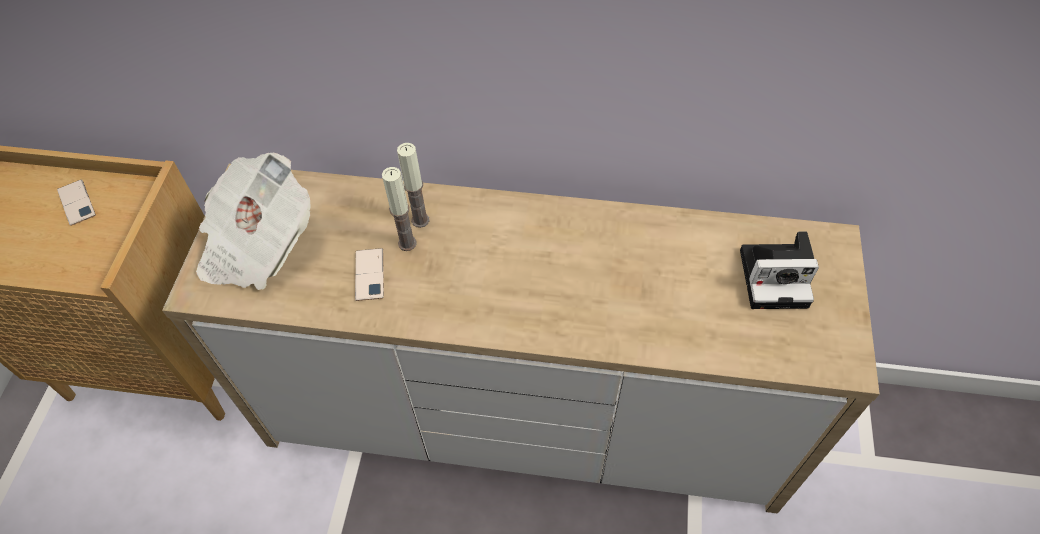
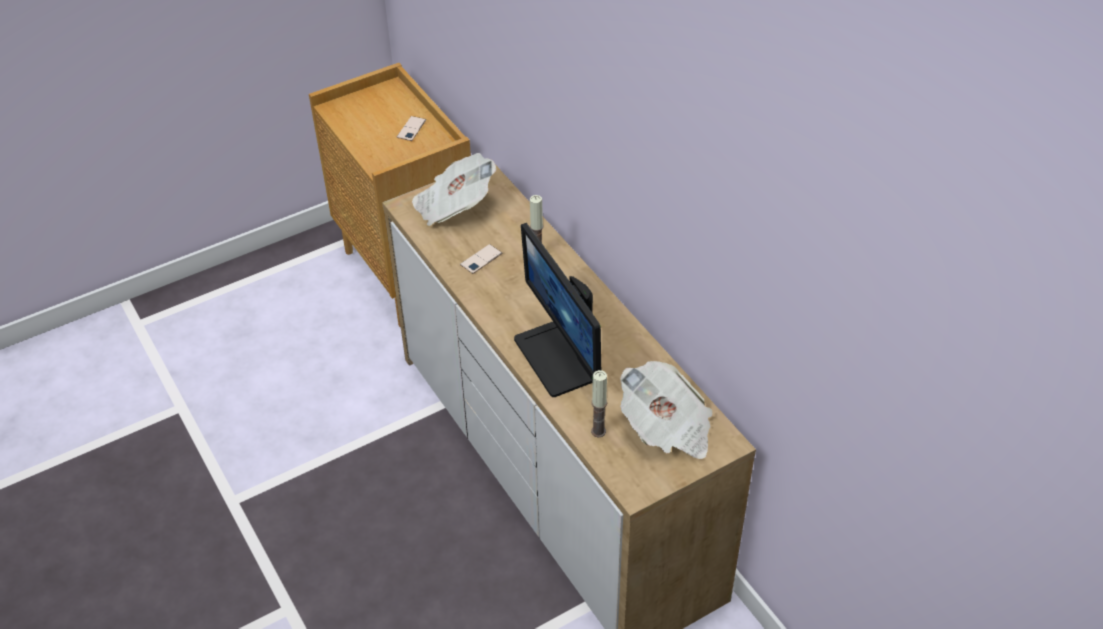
camera: 50 degrees right, 10 degrees down
(407, 243) = (516, 260): candle -> candle (598, 431)
(593, 301) = (560, 357): none -> monitor
(776, 277) = (666, 428): camera -> newspaper

